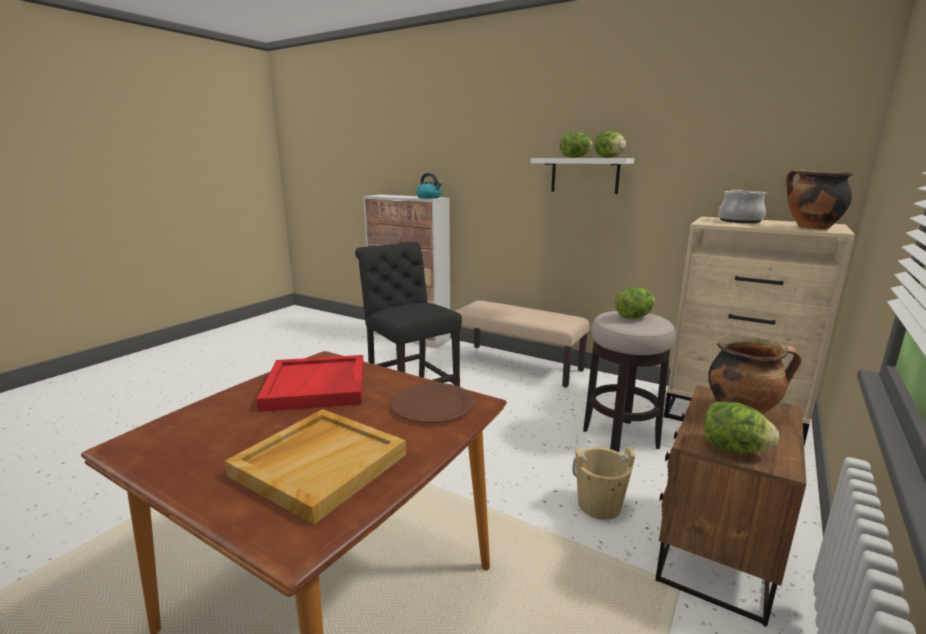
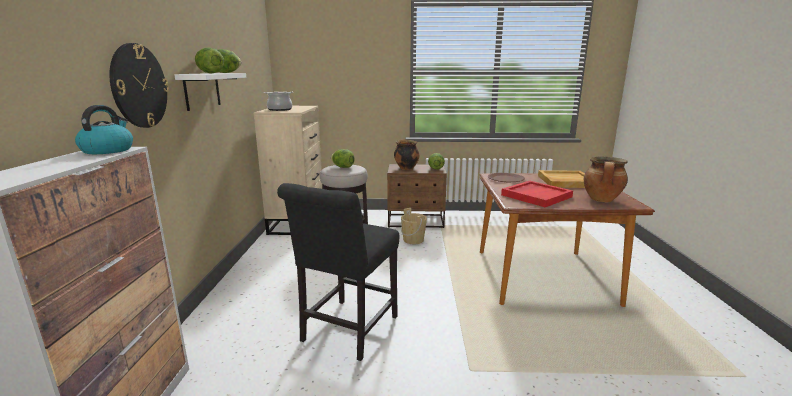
camera: 120 degrees left, 0 degrees up
(498, 166) = (139, 86): none -> wall clock
(517, 365) = (237, 296): beige bench -> none
(810, 227) = (301, 106): cooking pot -> cooking pot (602, 200)

